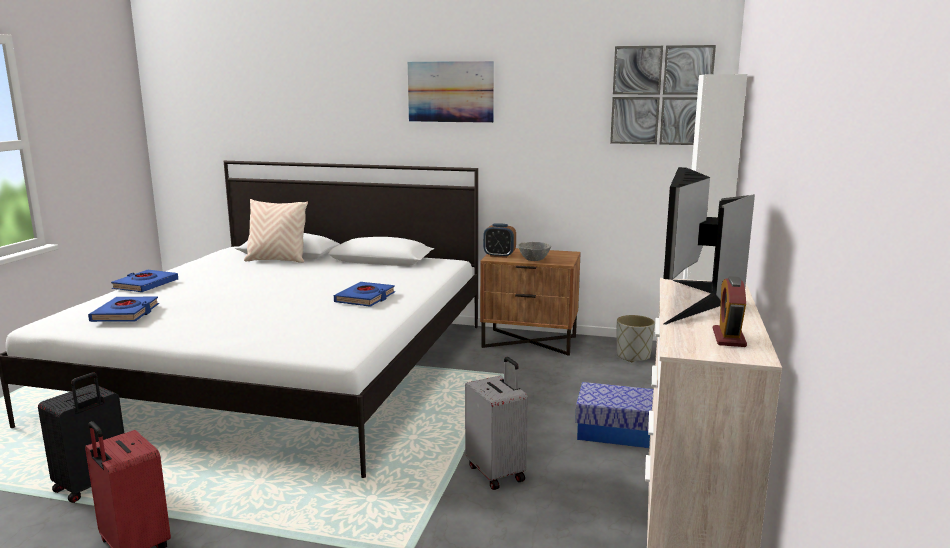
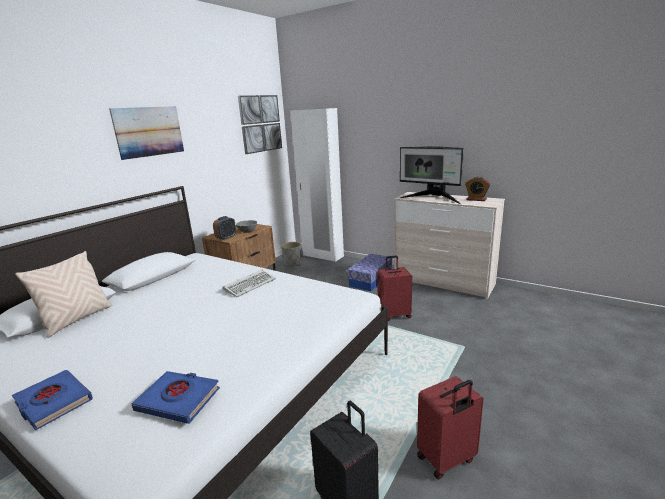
camera: 70 degrees left, 5 degrees up
(365, 298) = (251, 284): blue book -> keyboard
(497, 473) = (394, 314): grey suitcase -> red suitcase

